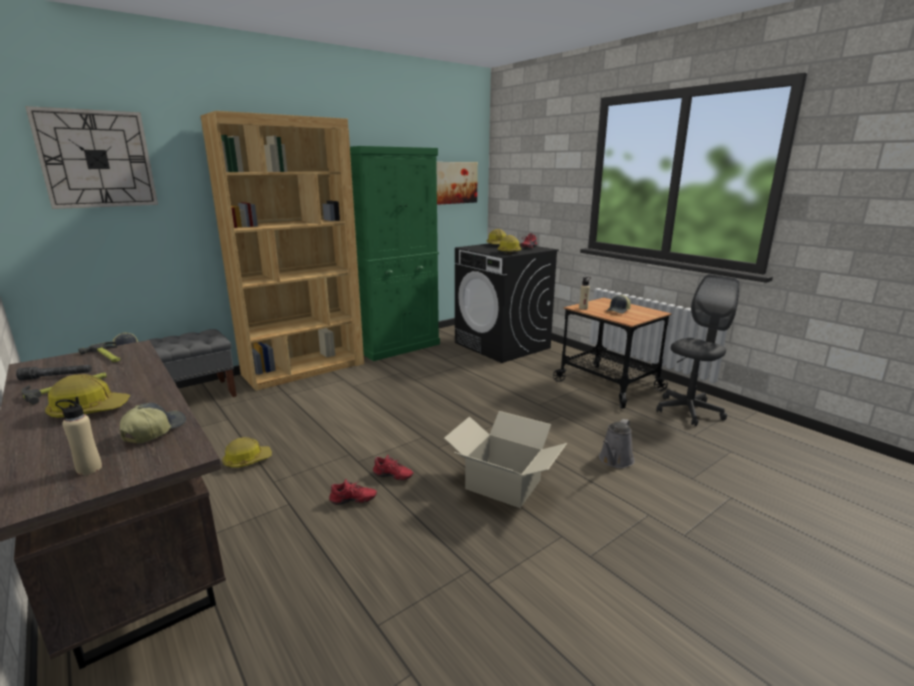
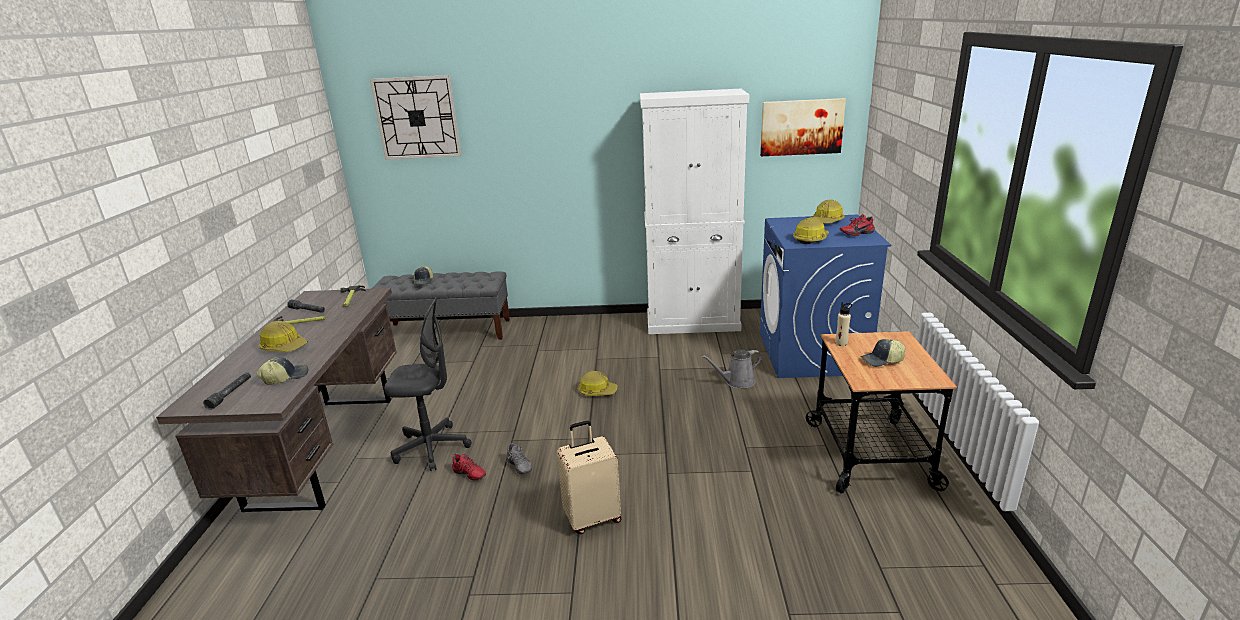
camera: 40 degrees right, 5 degrees up
(89, 469) = (230, 394): beige bottle -> grey flashlight
(247, 460) = (446, 405): hard hat -> hard hat (597, 391)
(304, 369) = (580, 326): brown bookcase -> none
(392, 477) = (518, 467): red shoe -> grey shoe
(398, 347) = (693, 322): green cabinet -> white cabinet
(502, 345) = (812, 353): black washing machine -> blue washing machine
(503, 484) = (592, 517): cardboard box -> beige suitcase
(615, 460) = (732, 549): grey watering can -> grey watering can (737, 382)
(688, 411) = (930, 534): grey office chair -> grey office chair (432, 448)

